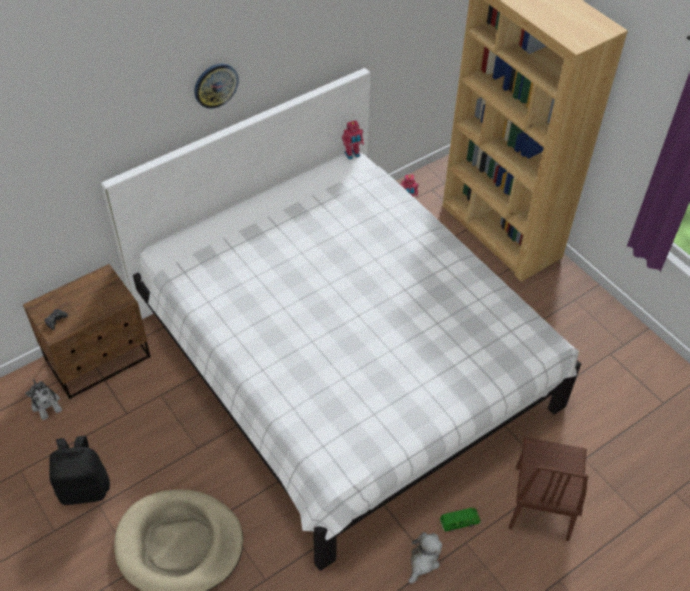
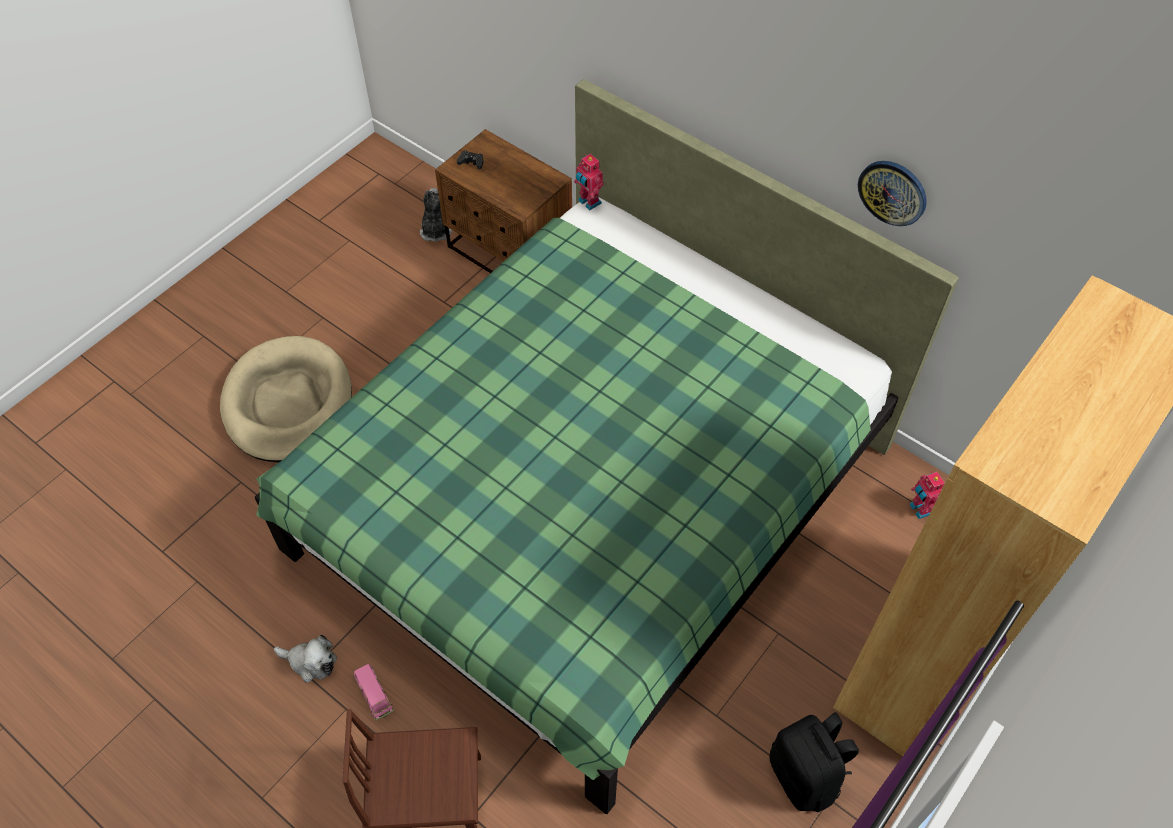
camera: 75 degrees right, 5 degrees up
(46, 404) = (435, 231): plush toy -> plush toy turned 135 degrees clockwise
(84, 488) = (340, 299): black backpack -> black backpack (805, 775)
(215, 85) = (745, 95): wall clock -> wall clock (893, 192)
(343, 361) = (589, 498): white bed -> green bed
(352, 155) = (868, 360): toy robot -> toy robot (588, 202)
(459, 522) = (374, 695): green toy car -> pink toy car

